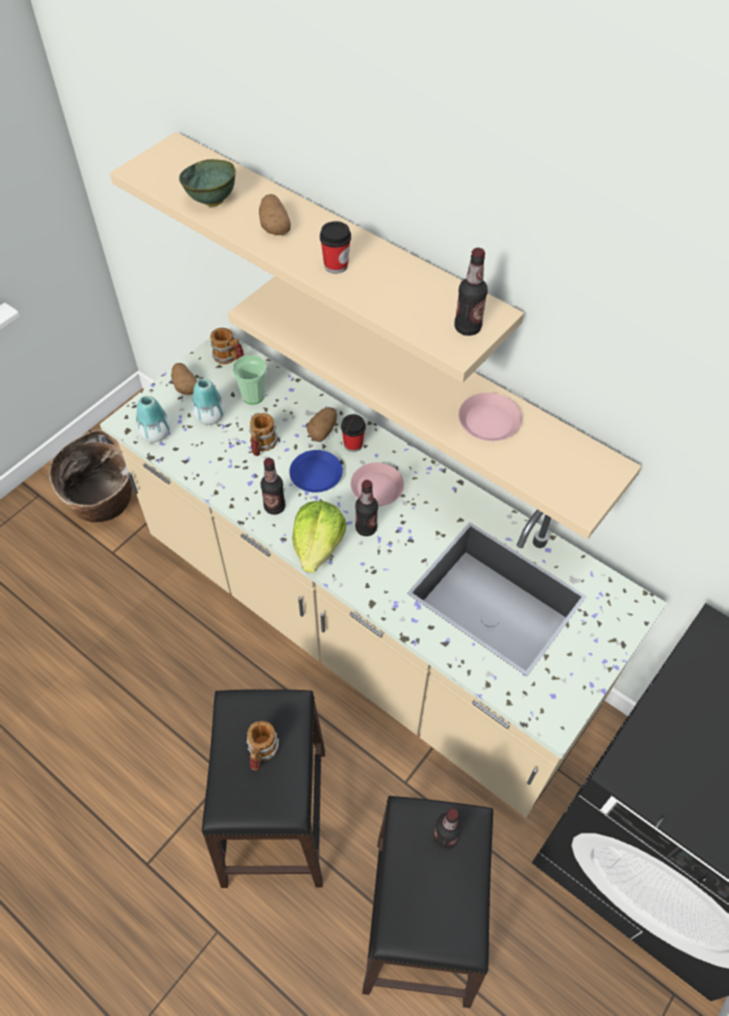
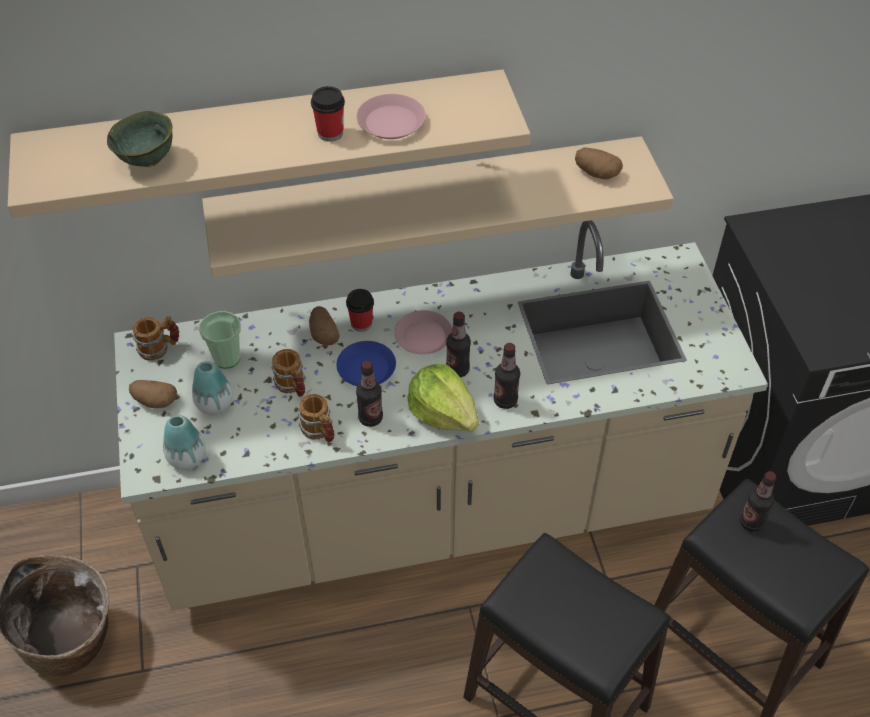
camera: 50 degrees left, 5 degrees down
(261, 753) = (576, 604): mug -> mug (320, 432)
(274, 226) = (234, 141): potato -> potato (596, 173)
(467, 328) = (487, 105): bottle -> bottle (505, 400)
(488, 421) = (518, 185): pink plate -> pink plate (391, 123)

